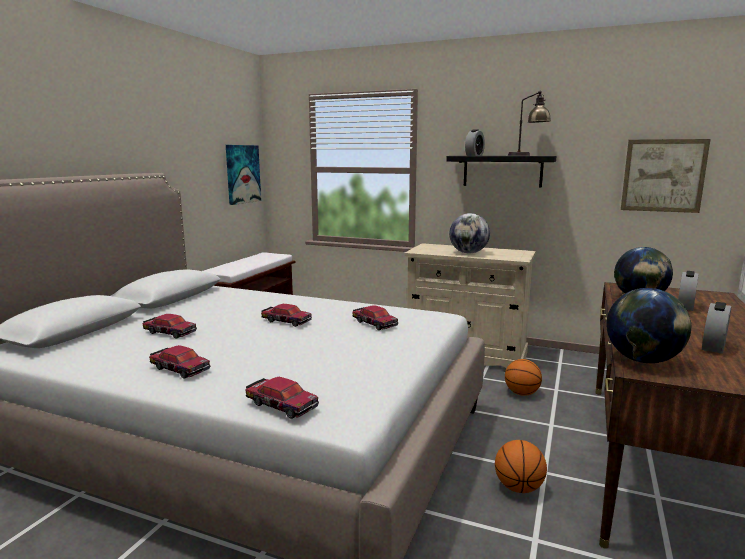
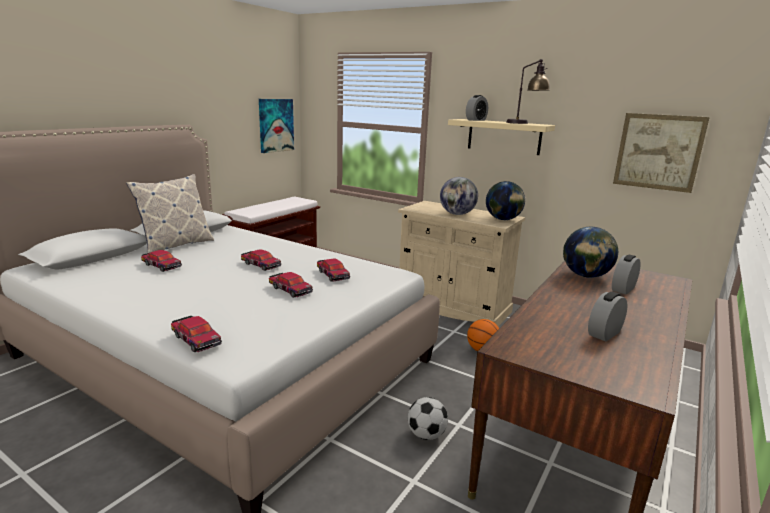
camera: 10 degrees right, 5 degrees up
(169, 310) = (176, 245): none -> pillow
(180, 368) = (145, 298): toy car -> toy car (290, 289)
(502, 171) = (504, 136): black shelf -> beige shelf
(518, 487) = (426, 435): basketball -> football
(642, 361) = (519, 339): globe -> globe (503, 219)

